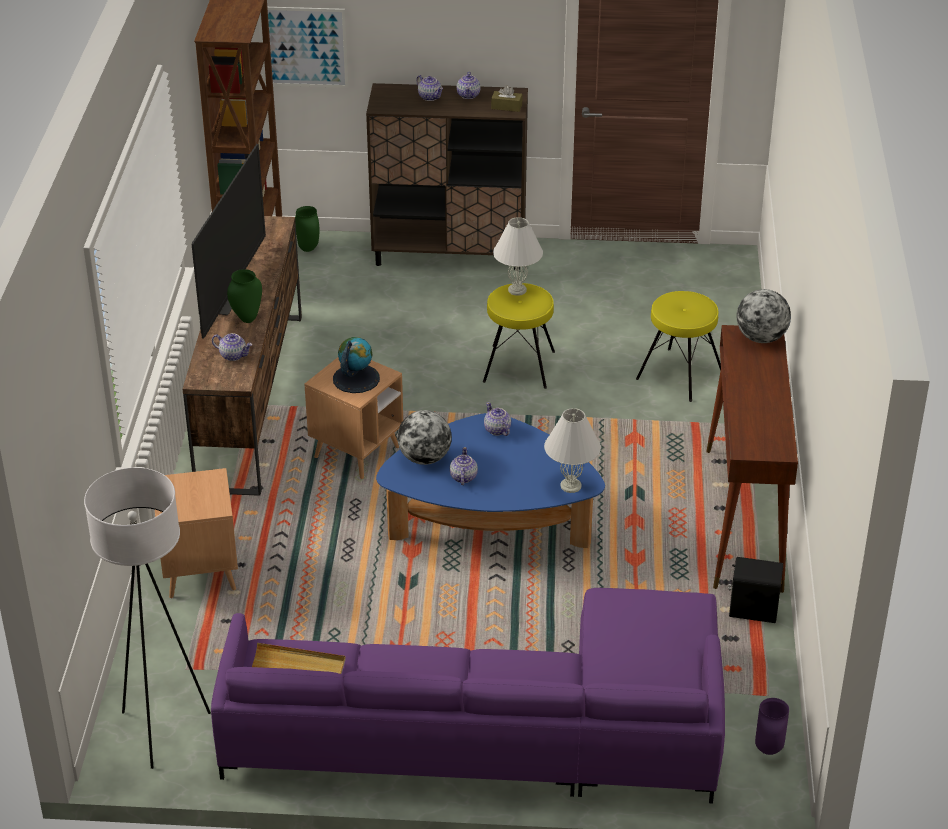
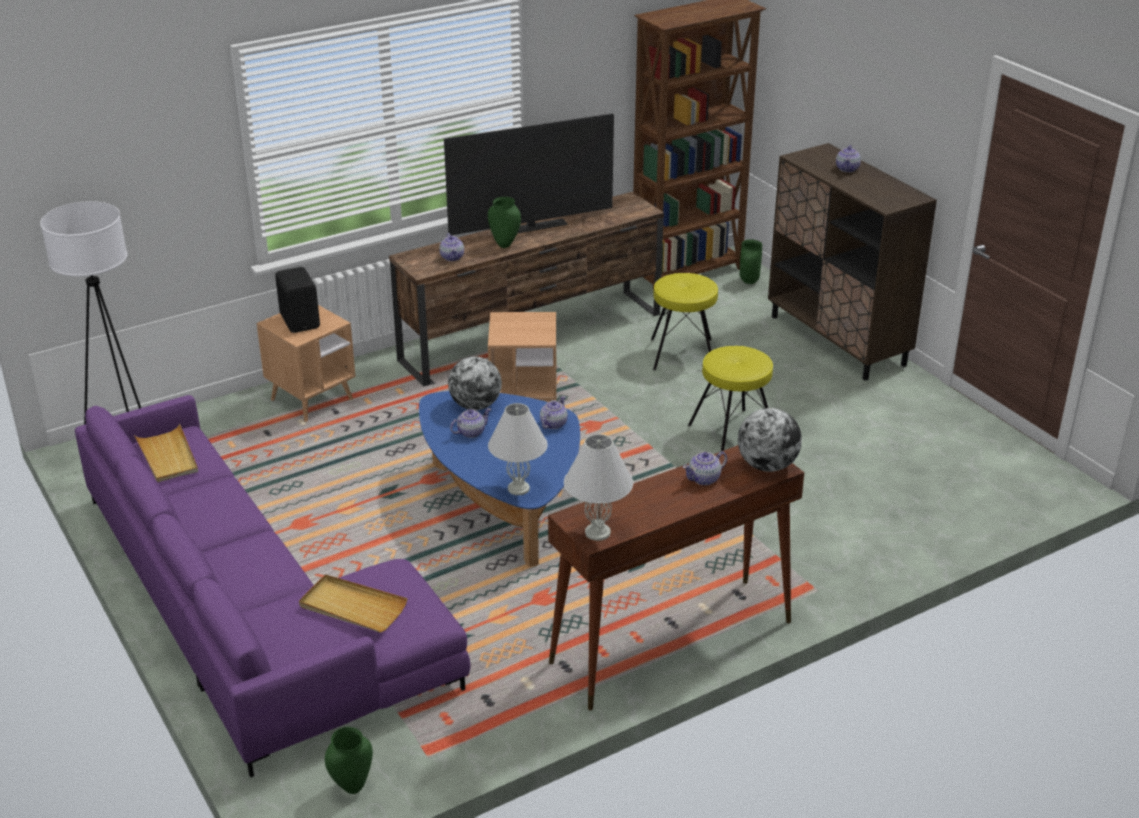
camera: 55 degrees right, 5 degrees down
(303, 47) = (792, 87): picture -> none
(356, 378) = (522, 329): globe -> none
(468, 95) = (879, 181): teapot -> teapot (704, 479)
(506, 107) = (889, 201): brown tissue box -> none
(517, 290) = (748, 355): white table lamp -> white table lamp (597, 533)
(641, 637) = (352, 607): none -> beige tray
(679, 375) = (837, 522): yellow stool -> yellow stool (682, 354)
(752, 609) = (544, 699): black speaker -> black speaker (301, 321)
(769, 750) = (352, 788): purple vase -> green vase

